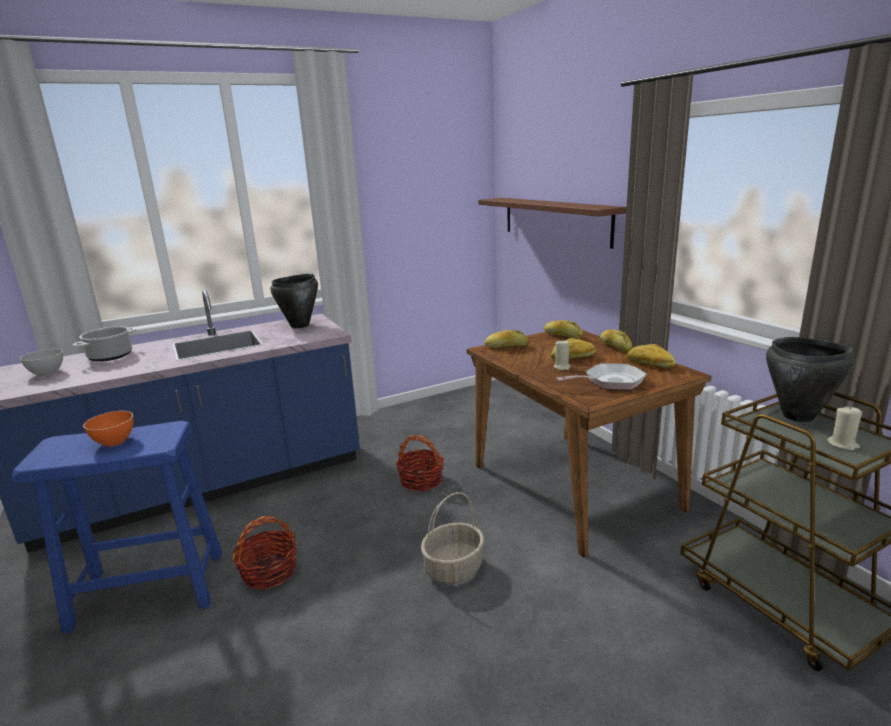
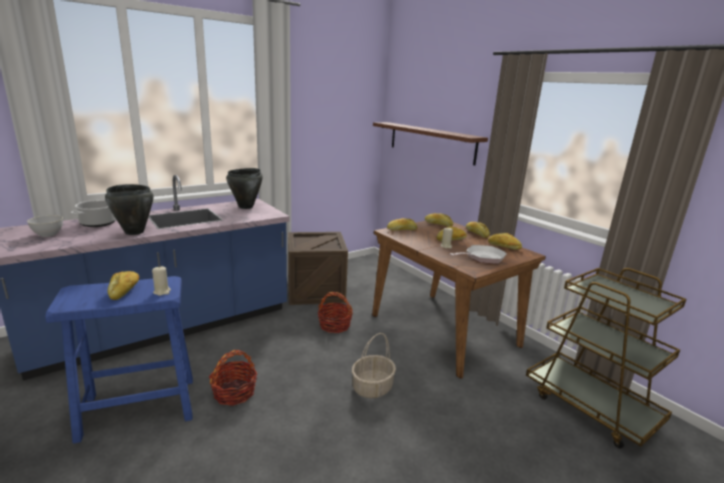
camera: 10 degrees left, 0 degrees up
(114, 441) = (125, 290): orange bowl -> bread
(406, 433) = (315, 291): none -> crate
(798, 416) = (609, 284): black cooking pot -> black cooking pot (134, 232)
(843, 444) = (641, 302): beige candle -> beige candle (162, 291)

